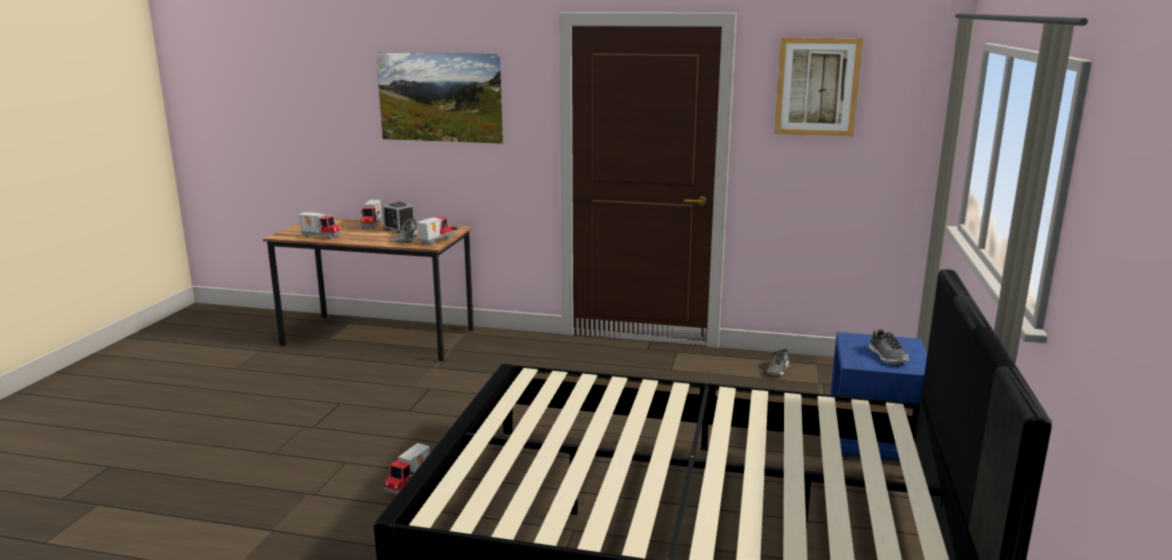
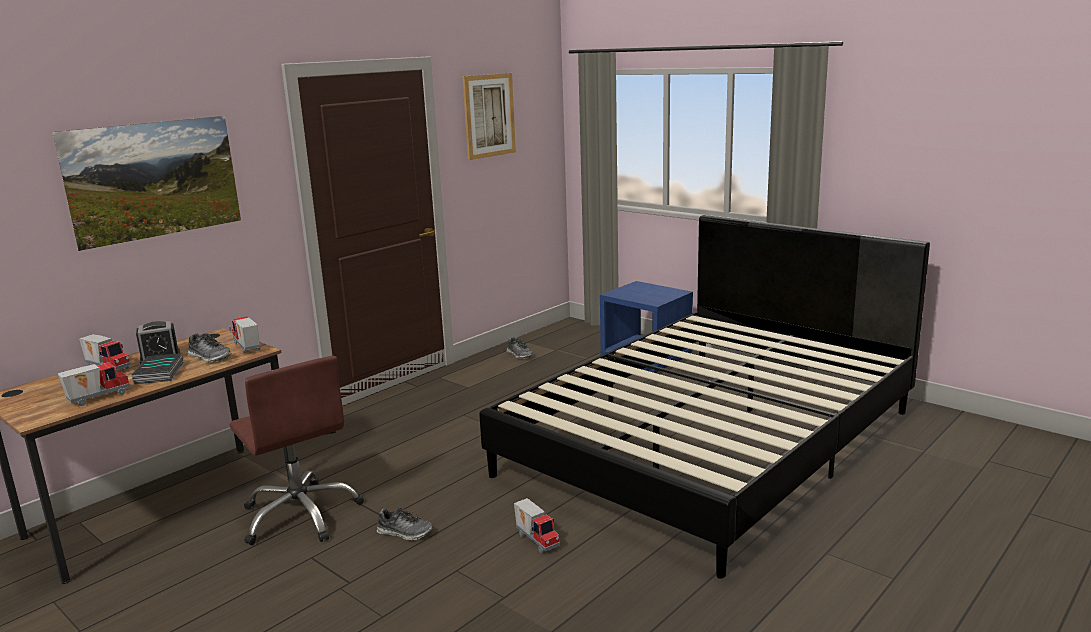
camera: 60 degrees left, 0 degrees up
(371, 237) = (160, 373): none -> book
(395, 380) = (301, 515): none -> brown office chair
(887, 357) = (654, 293): shoe -> shoe (405, 532)

